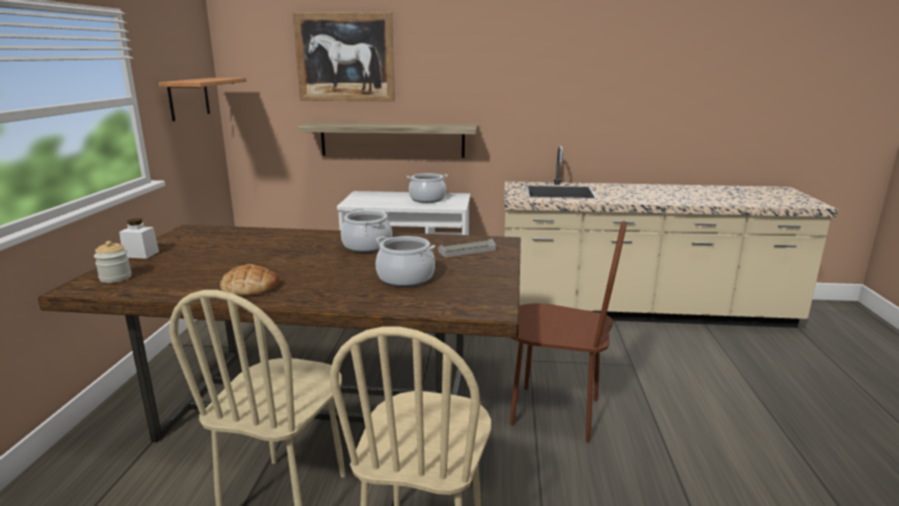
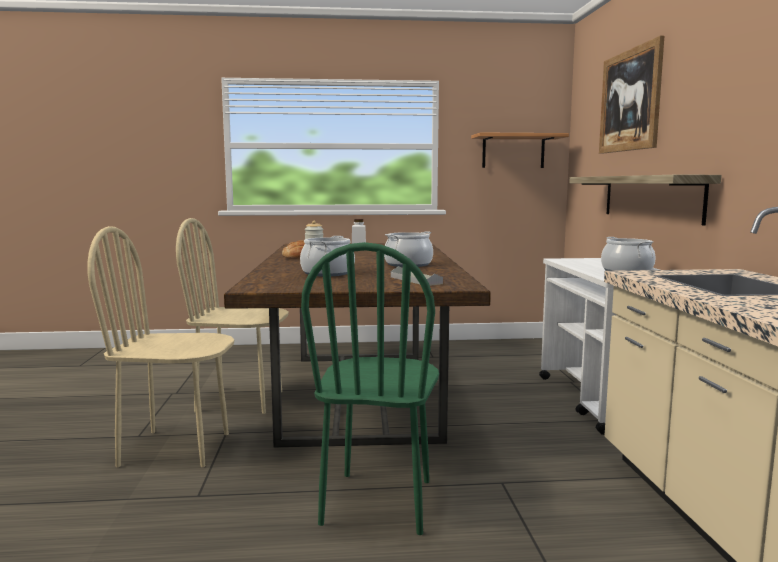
camera: 80 degrees right, 10 degrees down
(555, 412) = (378, 502): brown chair -> green chair

